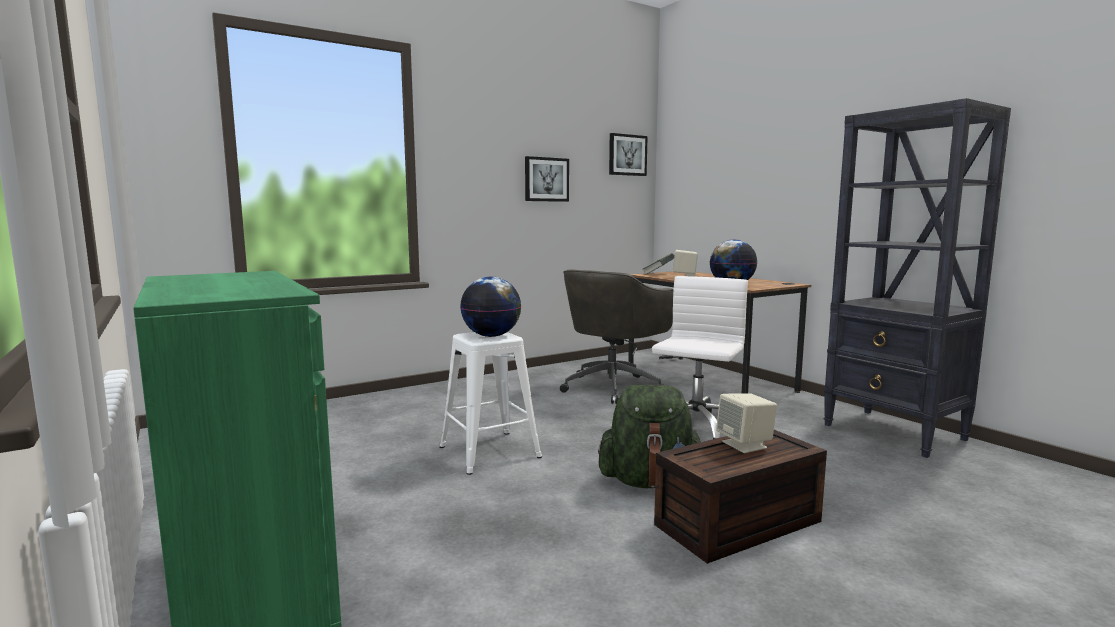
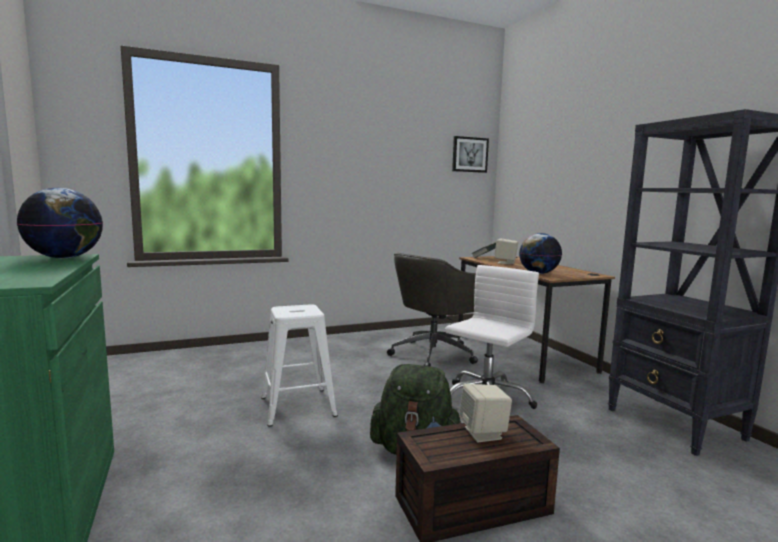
camera: 10 degrees right, 0 degrees up
(491, 336) = (301, 310): globe -> globe (65, 258)
(546, 179) = (394, 175): picture -> none

